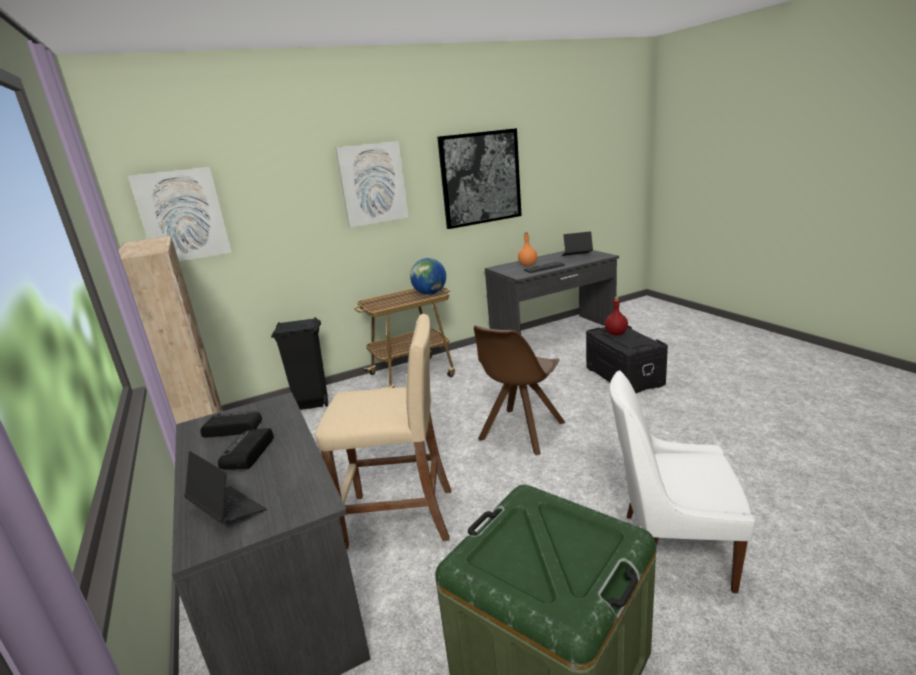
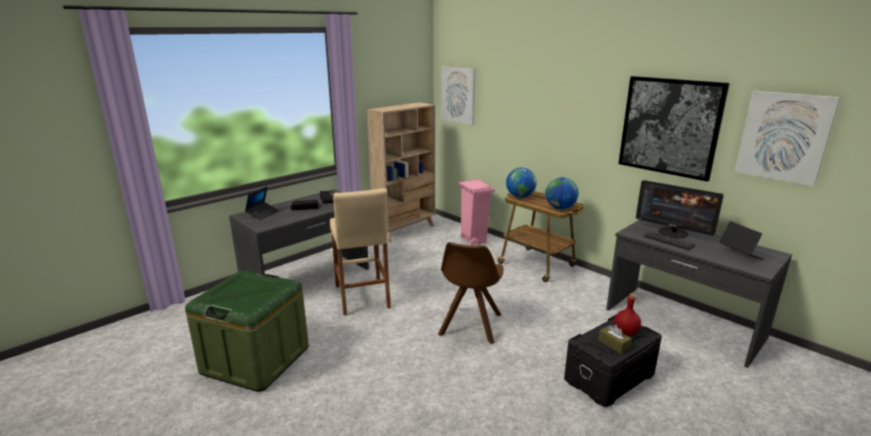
camera: 70 degrees right, 0 degrees up
(312, 404) = (473, 240): black trash can -> pink trash can
(372, 184) = (566, 104): picture -> picture (783, 137)
(378, 305) = (520, 197): none -> globe
(520, 432) = (470, 325): brown chair -> brown chair turned 90 degrees counterclockwise
(527, 265) = (673, 233): orange bottle -> monitor
(634, 340) = (613, 344): none -> brown tissue box
(670, 550) = (340, 403): white chair -> none

